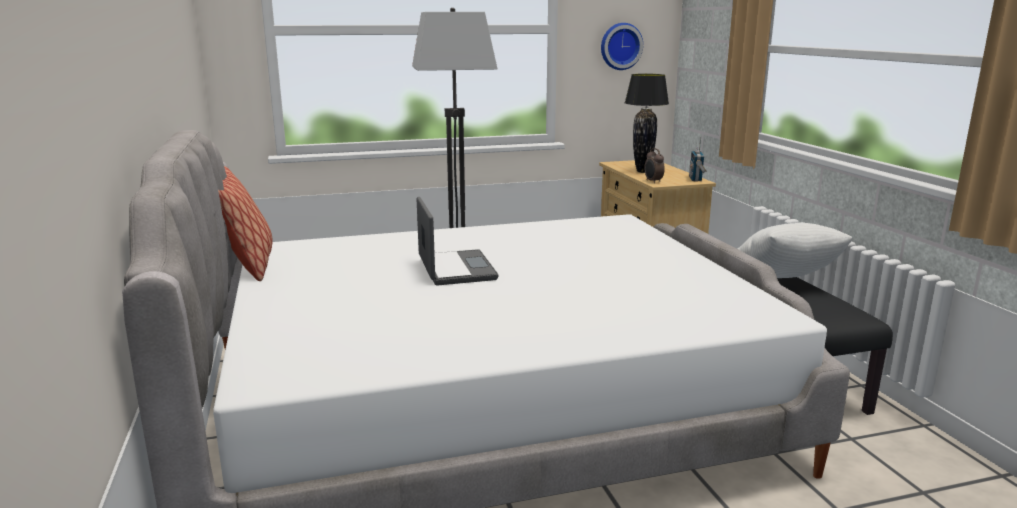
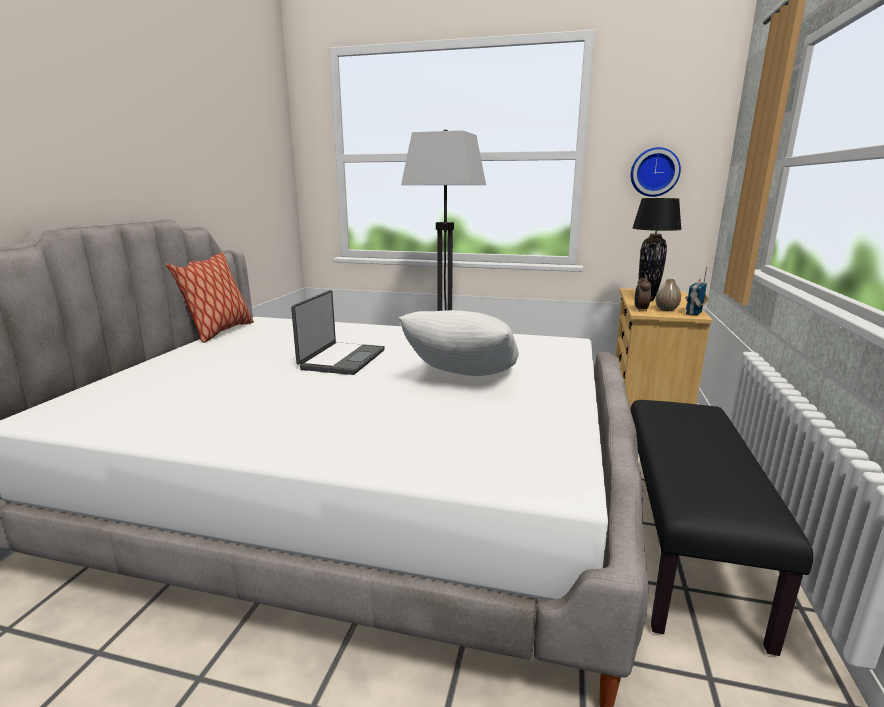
camera: 30 degrees right, 0 degrees up
(671, 179) = (666, 310): none -> vase
(782, 282) = (708, 445): white pillow -> white pillow (462, 379)

